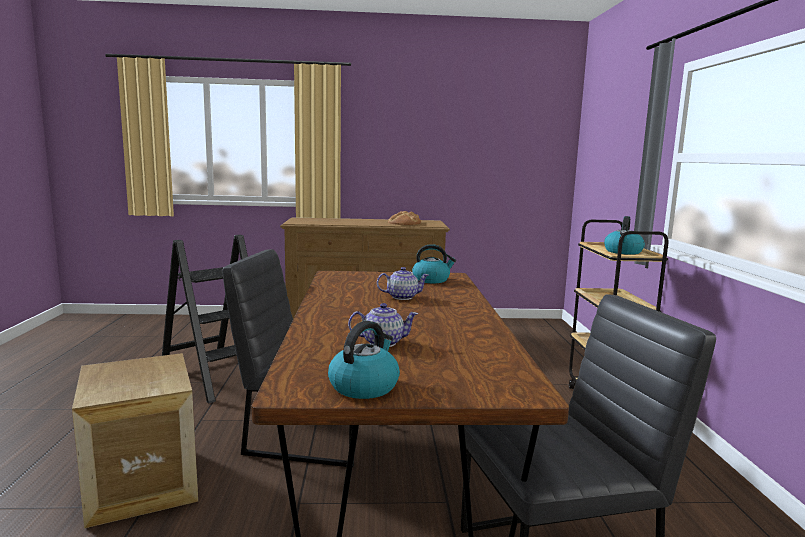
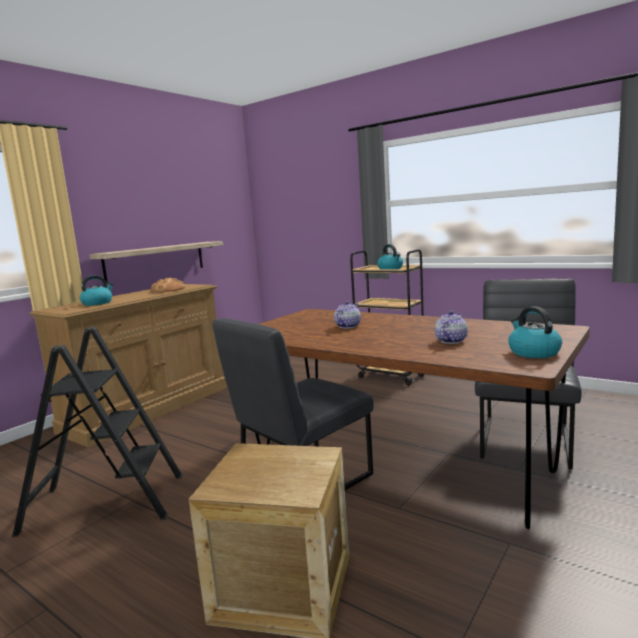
camera: 50 degrees left, 0 degrees up
(428, 193) = (156, 261): none -> shelf
(431, 280) = (313, 316): kettle -> kettle (97, 303)

